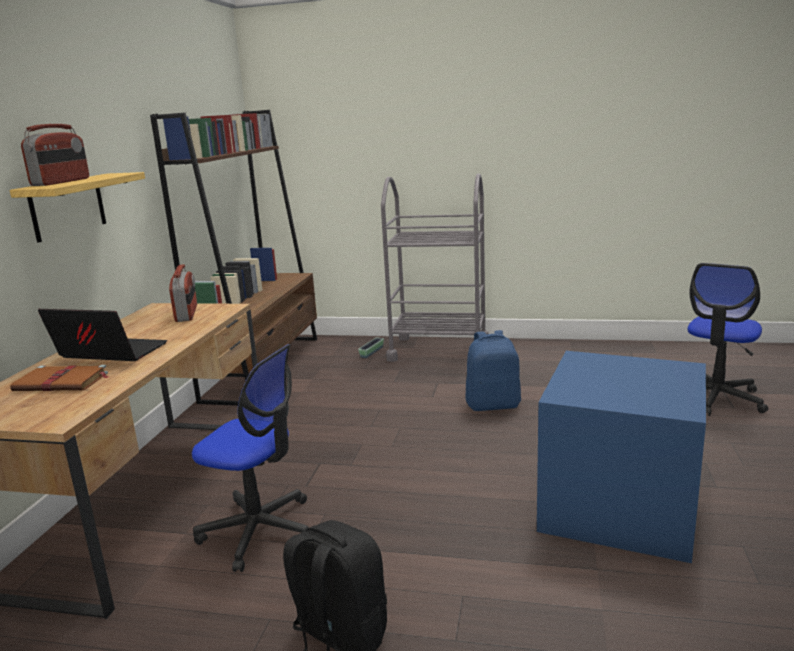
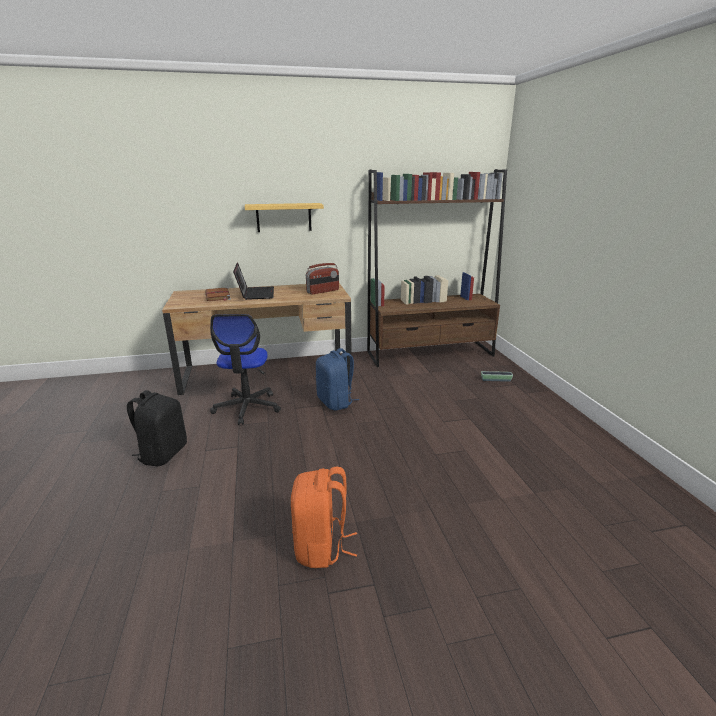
camera: 65 degrees right, 5 degrees up
(61, 182) = (271, 204): radio -> none
(439, 350) = (535, 405): grey cart -> none
(493, 405) = (452, 452): blue backpack -> blue backpack (336, 402)
(621, 505) = (321, 547): blue storage box -> orange backpack
(716, 398) = (618, 618): office chair -> none

